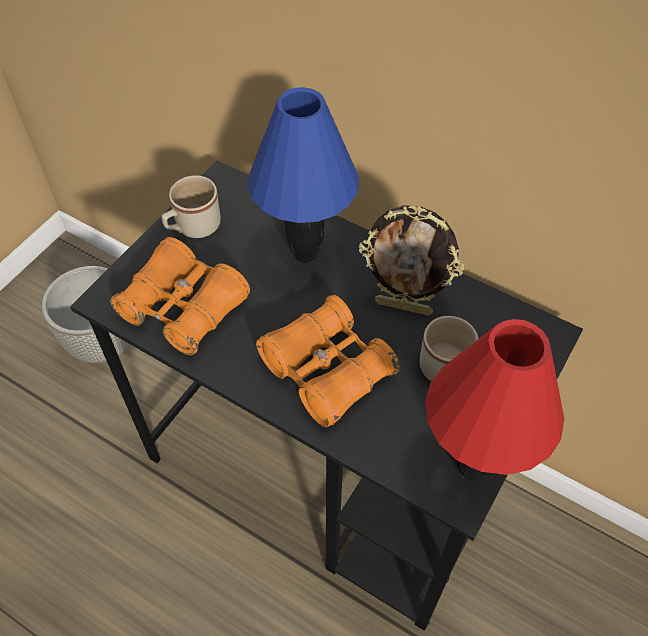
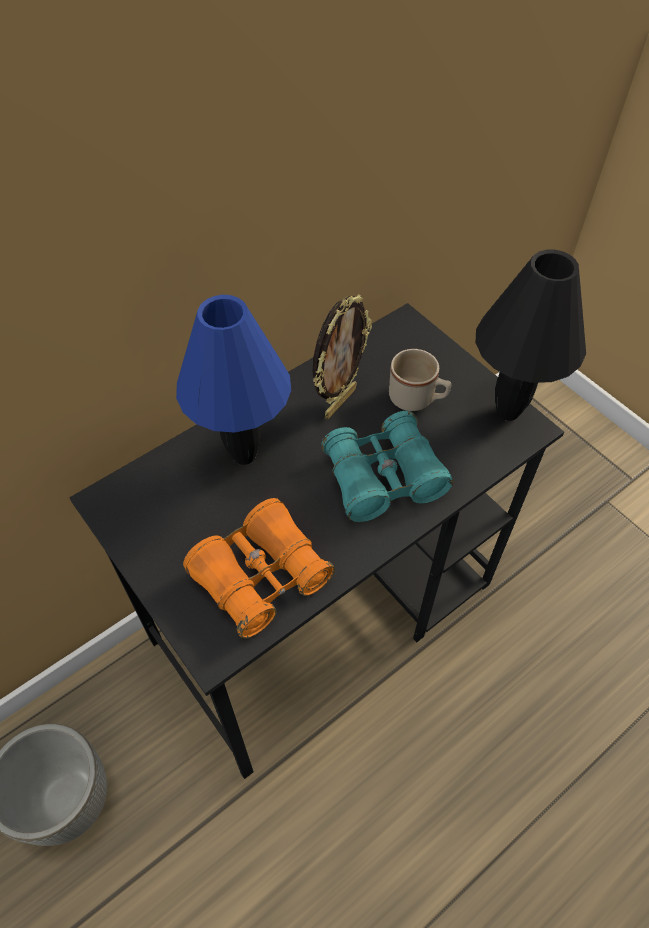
camera: 70 degrees left, 0 degrees up
(193, 228) = (157, 543): beige mug -> none
(327, 370) = (383, 478): orange binoculars -> turquoise binoculars
(473, 468) = (507, 411): red table lamp -> black table lamp

